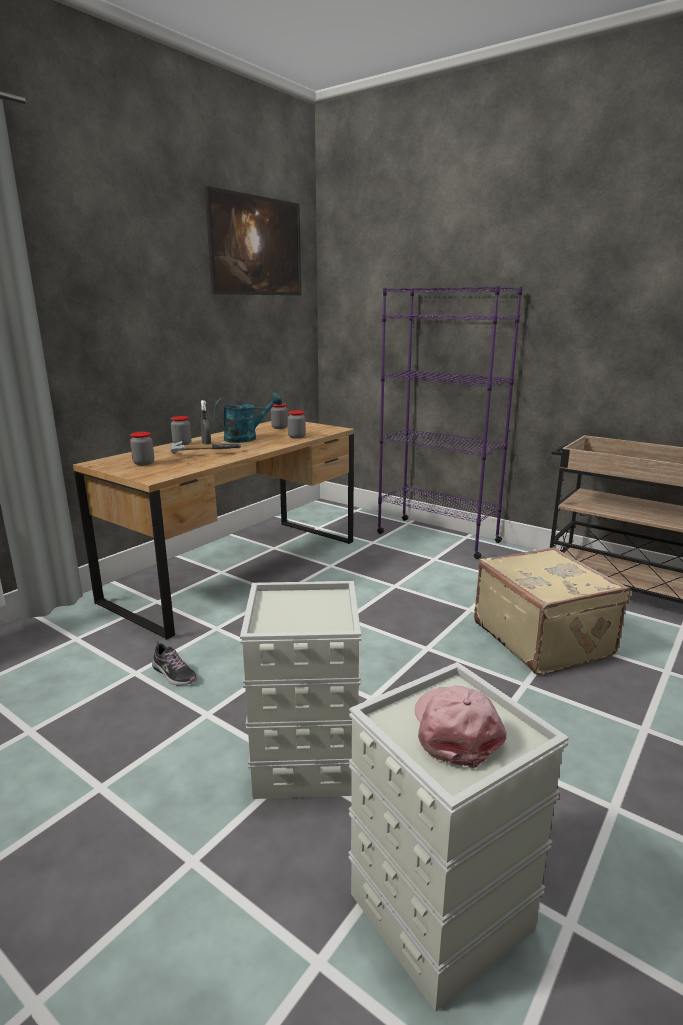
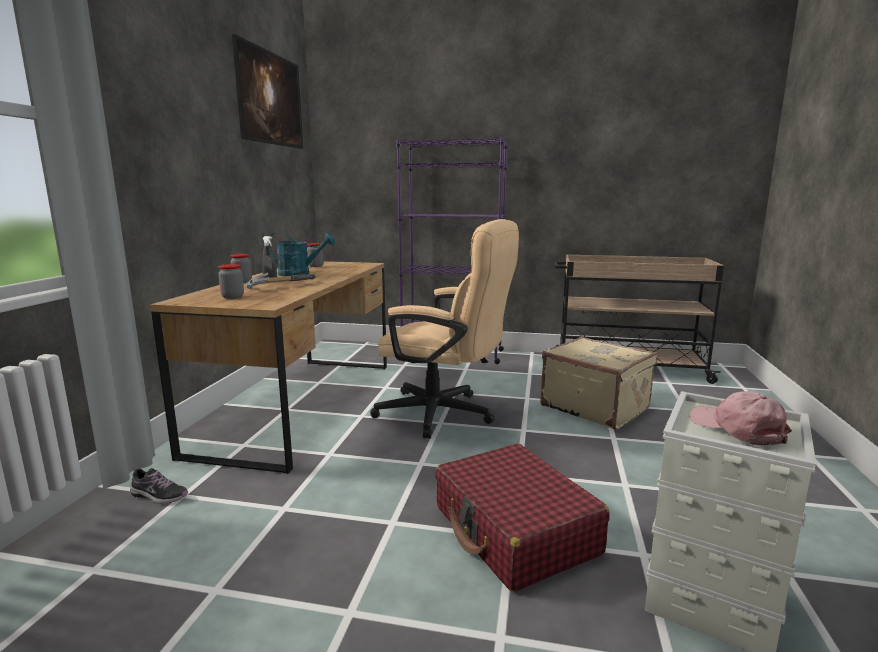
camera: 25 degrees left, 5 degrees down
(174, 674) = (326, 499): shoe -> shoe (159, 496)
(246, 438) = (300, 274): turquoise watering can -> turquoise watering can turned 60 degrees clockwise
(296, 437) = (345, 270): jar -> none
(307, 760) = (515, 531): grey storage box -> red suitcase
(360, 610) = (445, 415): none -> beige office chair

